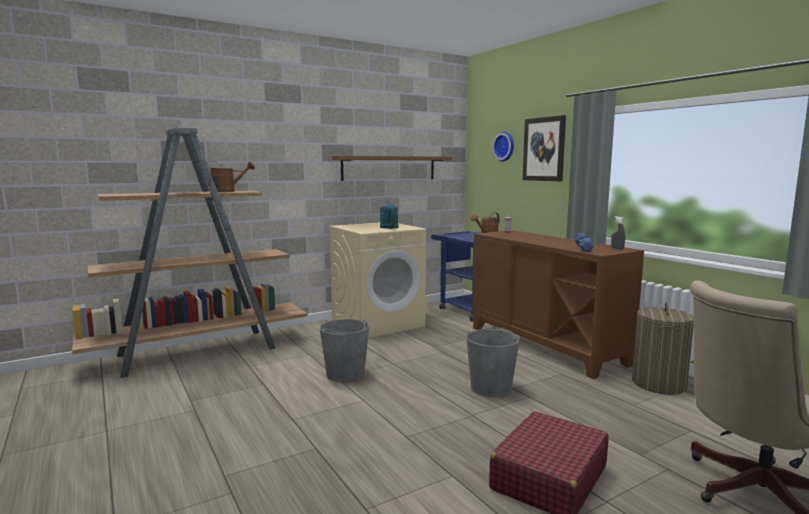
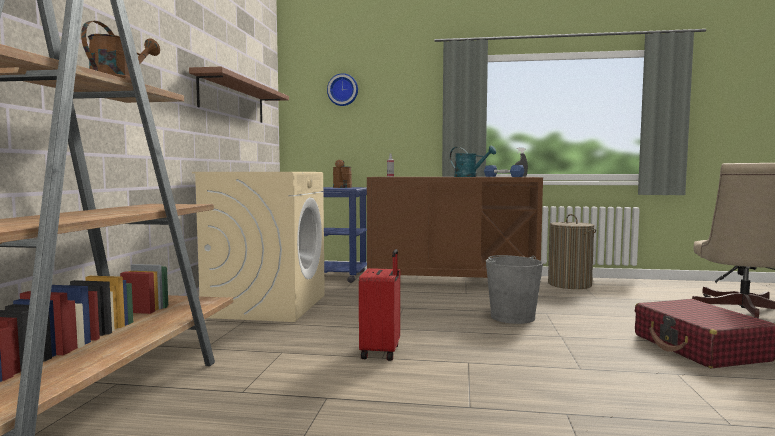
camera: 50 degrees left, 5 degrees down
(345, 374) = (382, 352): grey bucket -> red suitcase
(389, 228) = (285, 171): turquoise watering can -> turquoise watering can (469, 176)
(544, 149) = (398, 93): picture -> none

